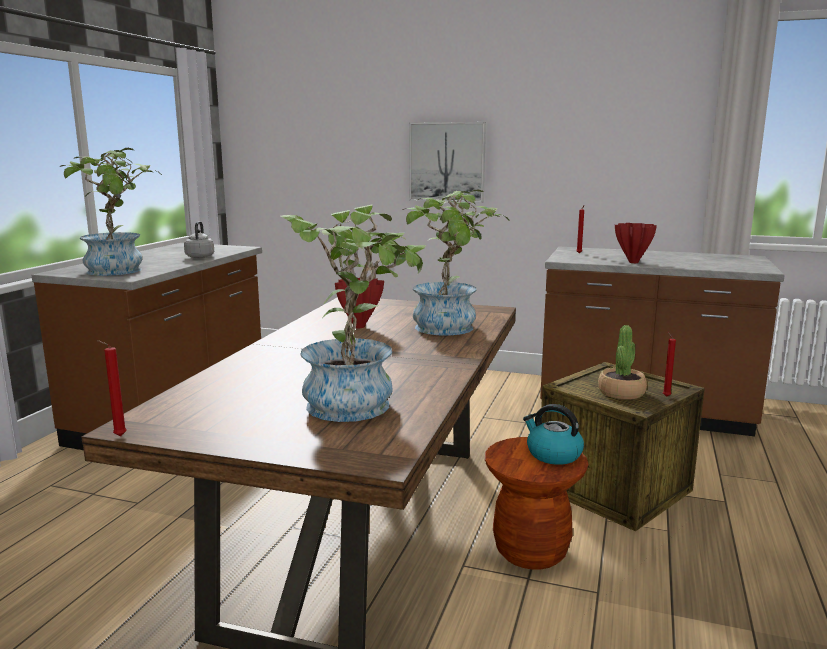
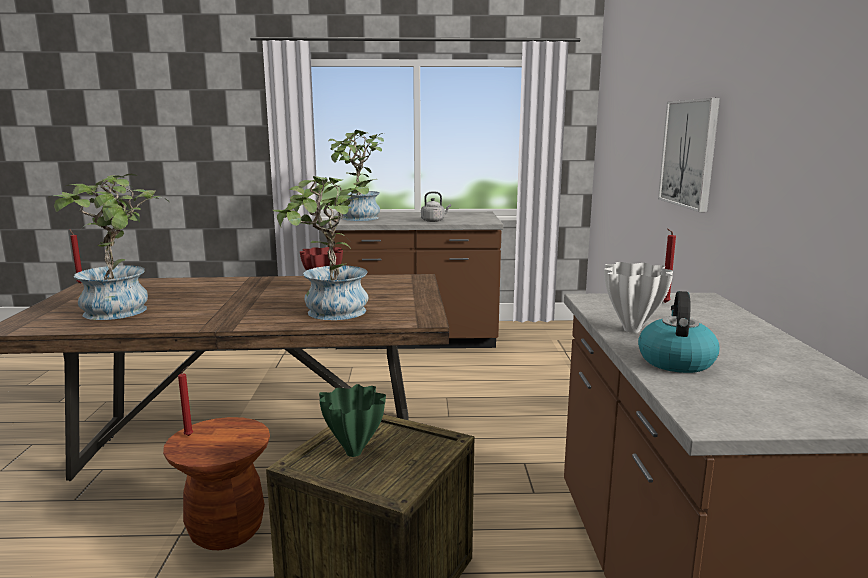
camera: 70 degrees right, 0 degrees up
(553, 454) = (223, 446): kettle -> kettle (675, 361)
(621, 393) = (355, 453): potted plant -> green vase
(633, 262) = (633, 330): red vase -> white vase
(665, 396) = (348, 480): red candle -> red candle (190, 435)

